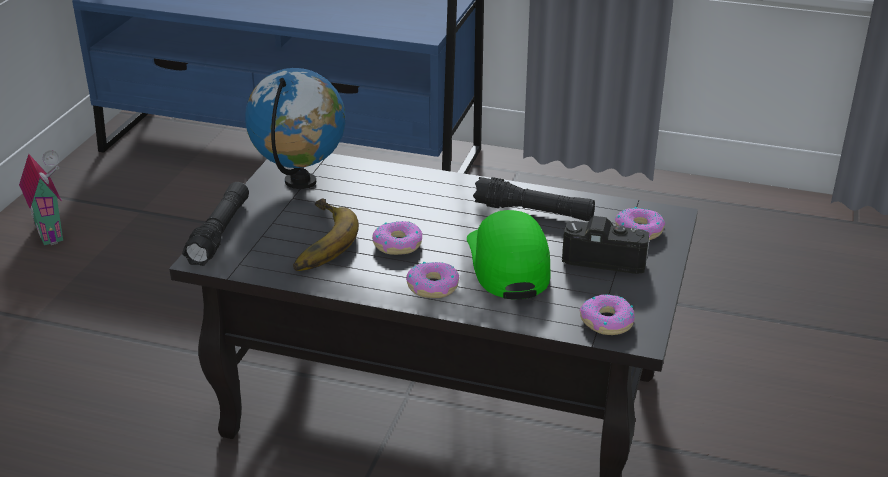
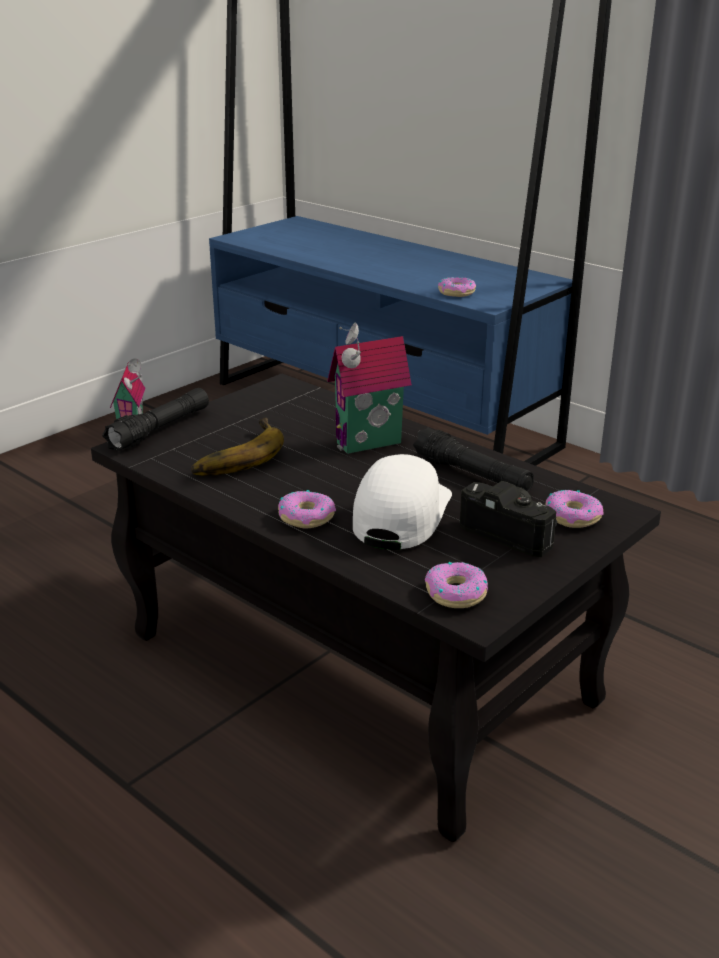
camera: 25 degrees right, 5 degrees down
(301, 182) = (271, 405): globe -> none
(397, 244) = (308, 473): donut -> donut (456, 292)
(425, 203) = (370, 445): none -> toy house
(508, 263) = (401, 514): green cap -> white cap

